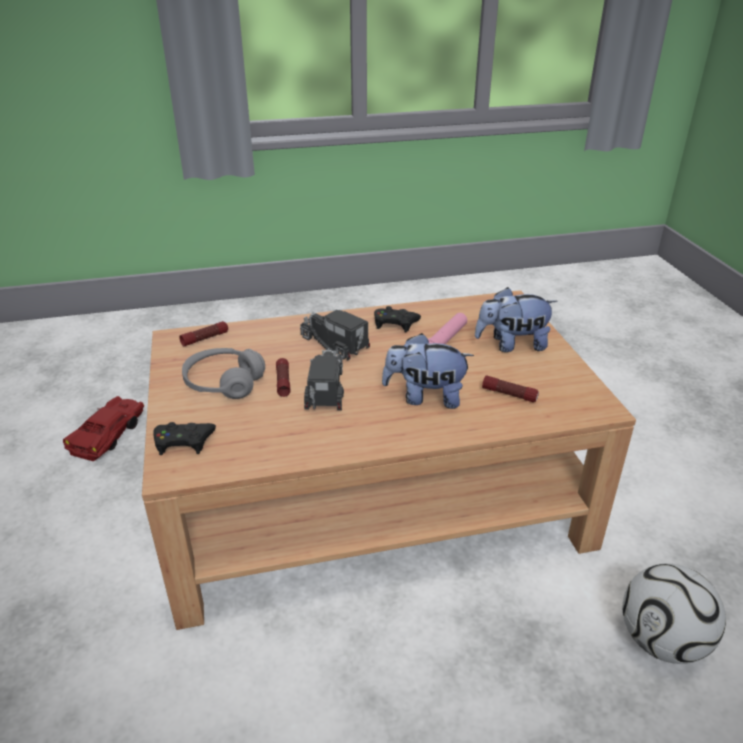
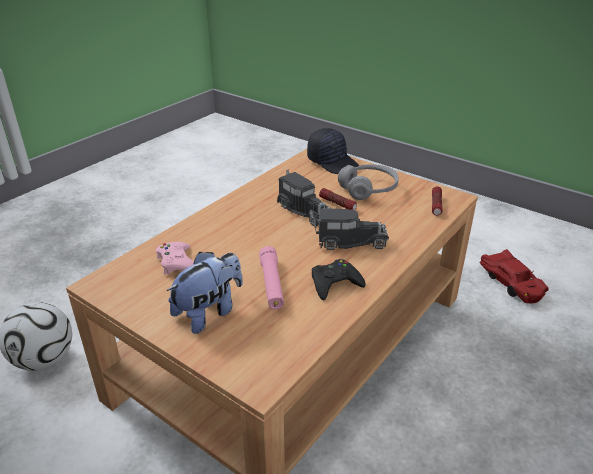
camera: 140 degrees right, 0 degrees up
(183, 441) = (333, 162): black game controller -> black cap
(425, 397) = (237, 234): plush toy -> none
(509, 394) = (178, 262): flashlight -> pink game controller

